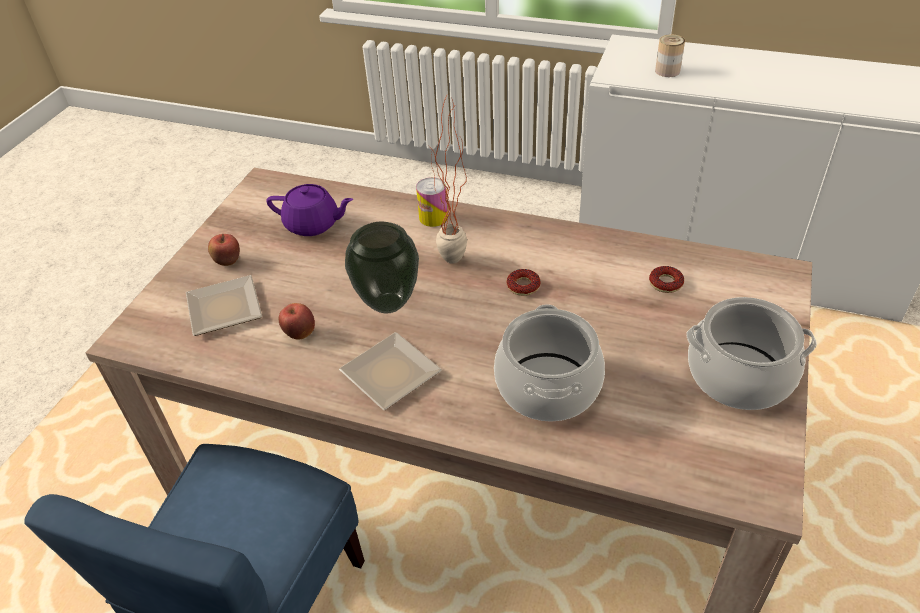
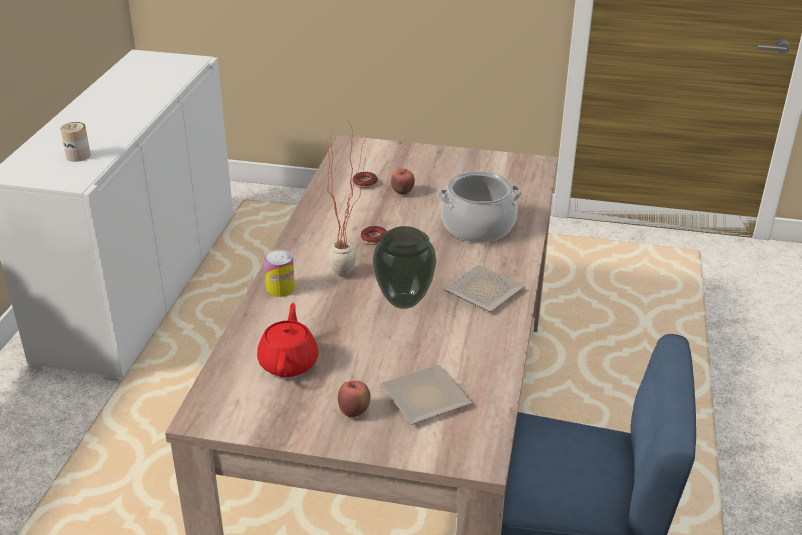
camera: 100 degrees left, 10 degrees down
(300, 334) = (450, 344): apple -> apple (402, 193)
(313, 224) = (289, 362): purple teapot -> red teapot
(739, 375) = (449, 164): cooking pot -> none

